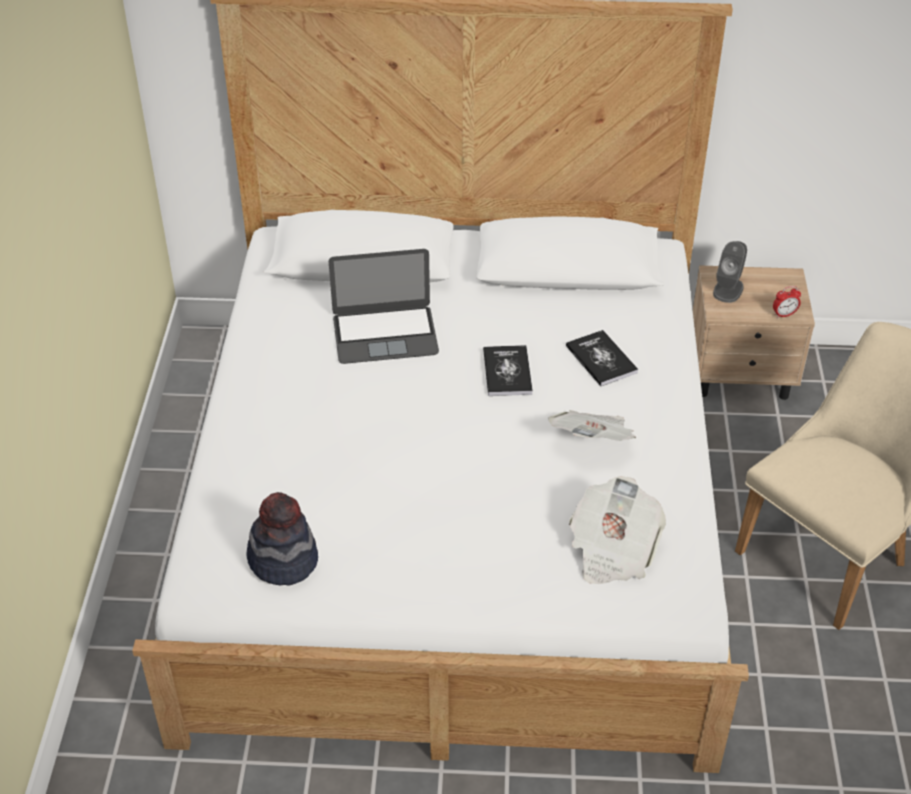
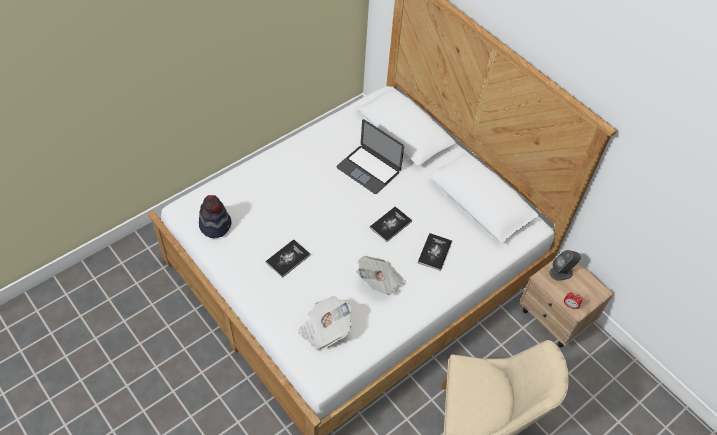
camera: 45 degrees right, 10 degrees up
(443, 515) = (288, 259): none -> book

